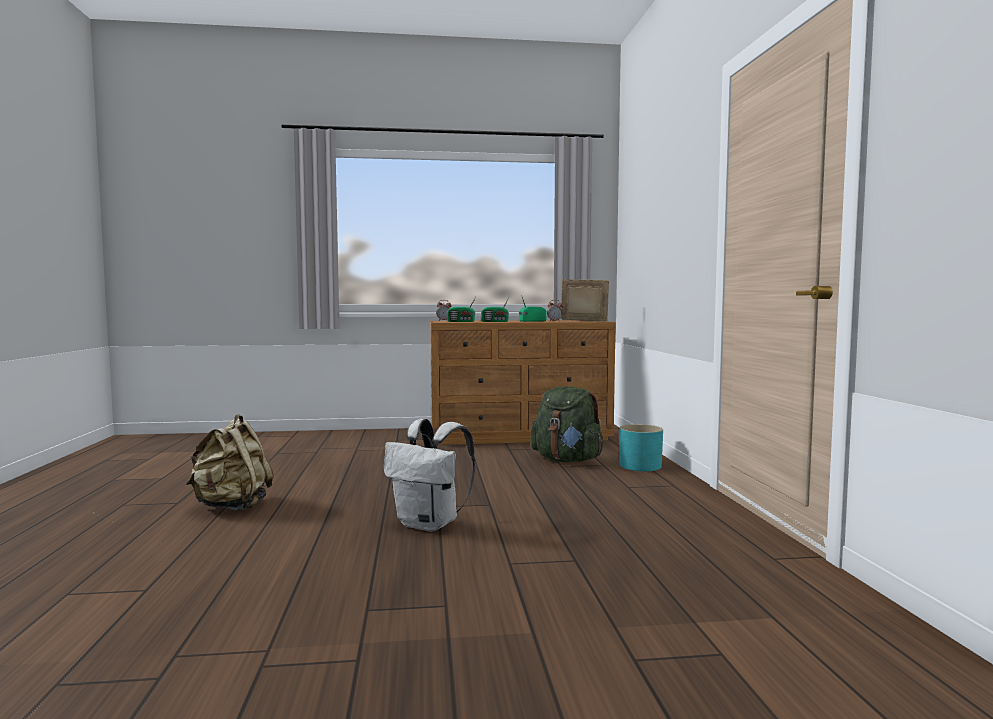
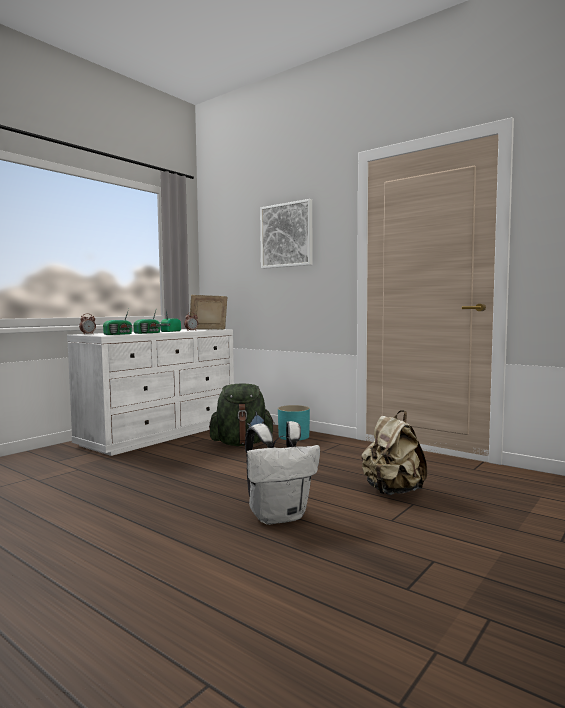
camera: 45 degrees left, 0 degrees up
(232, 507) = (57, 574): beige backpack -> beige backpack (392, 491)
(521, 436) = (161, 434): brown dresser -> white dresser
(669, 196) = (286, 235): none -> picture

